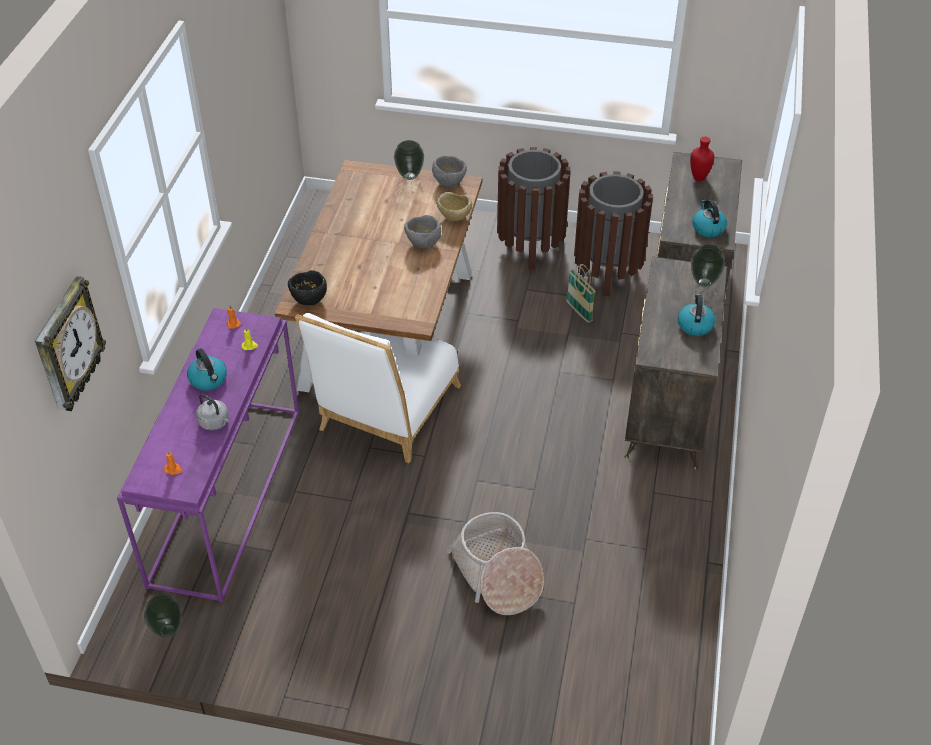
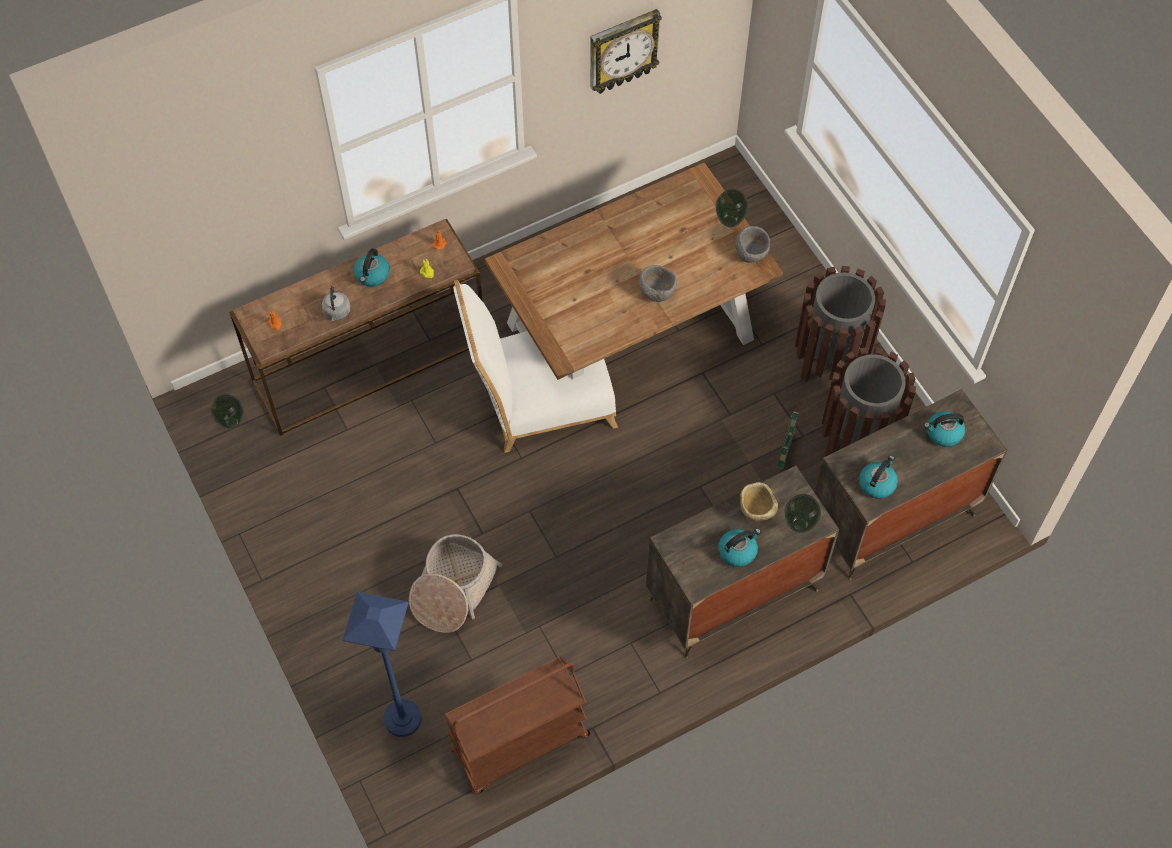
camera: 50 degrees right, 15 degrees up
(67, 347) = (227, 193): wall clock -> wall clock (622, 51)
(226, 494) = (370, 360): purple console table -> brown console table
(308, 299) = (519, 267): black bowl -> none
(454, 218) = (709, 291): beige bowl -> beige bowl (756, 510)
(586, 688) = (402, 719): none -> blue floor lamp
(681, 619) = (519, 744): none -> brown cart
(699, 178) = (943, 433): red vase -> kettle

